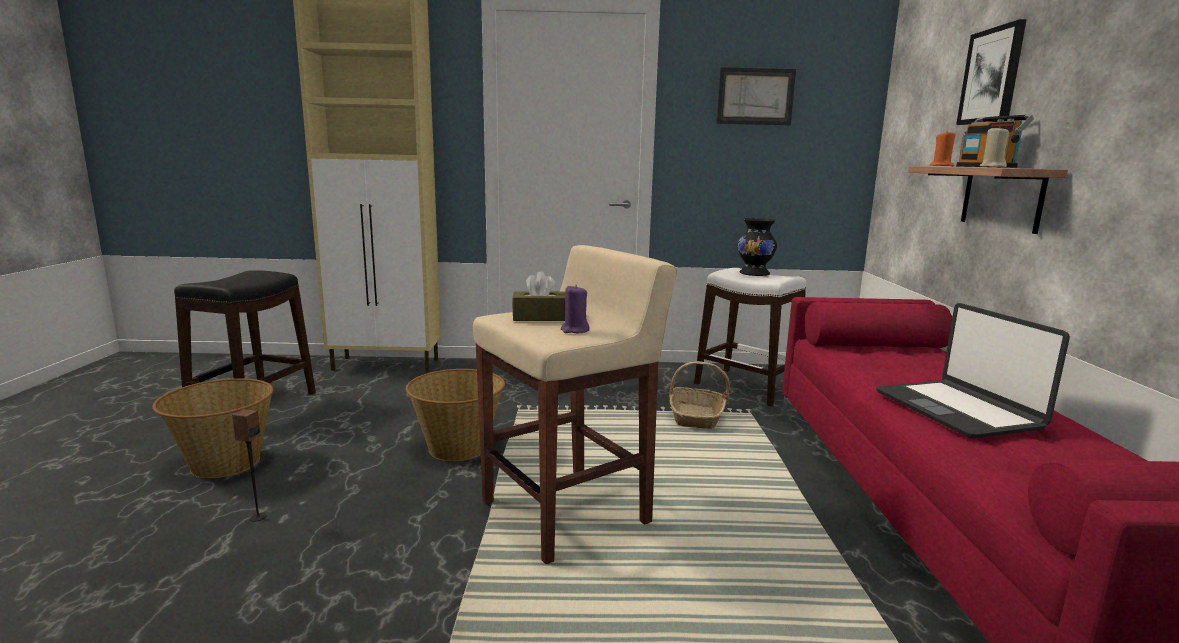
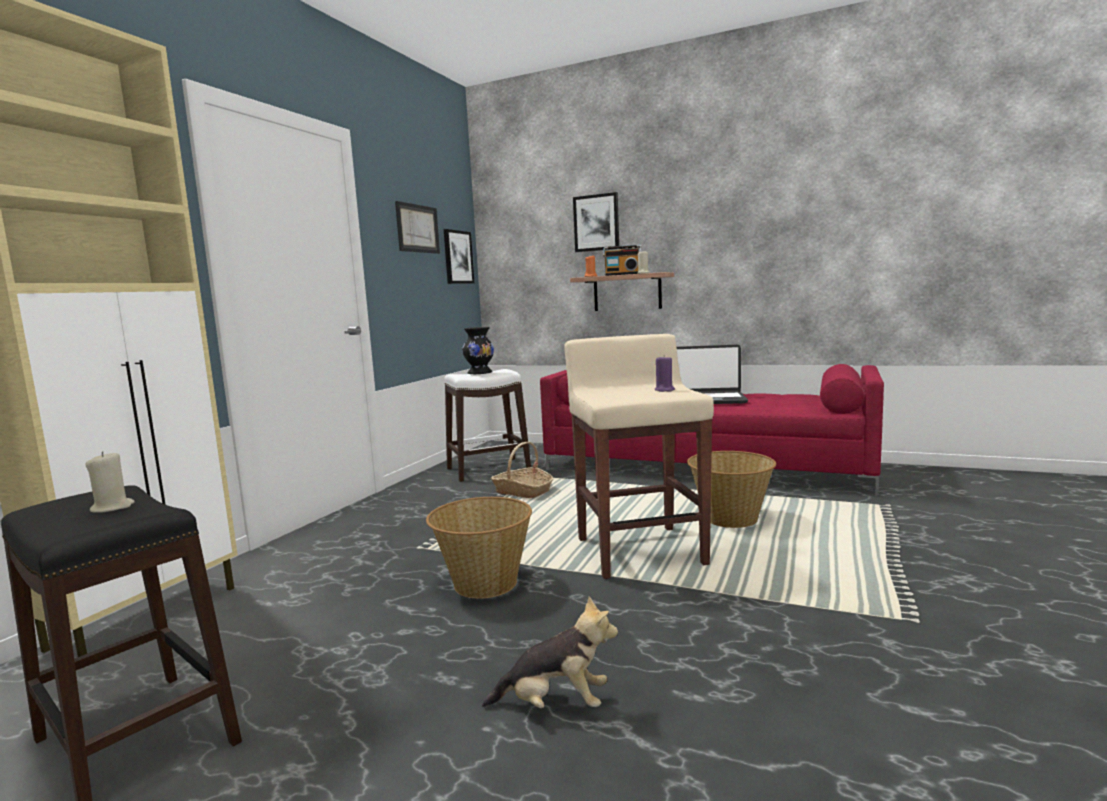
camera: 65 degrees left, 5 degrees down
(224, 463) = (364, 750): basket -> basket (730, 519)
(242, 279) = (112, 507): none -> beige candle
(258, 517) = (555, 704): speaker -> plush toy
(540, 317) = (623, 393): brown tissue box -> none
(832, 129) = (458, 257): none -> picture

